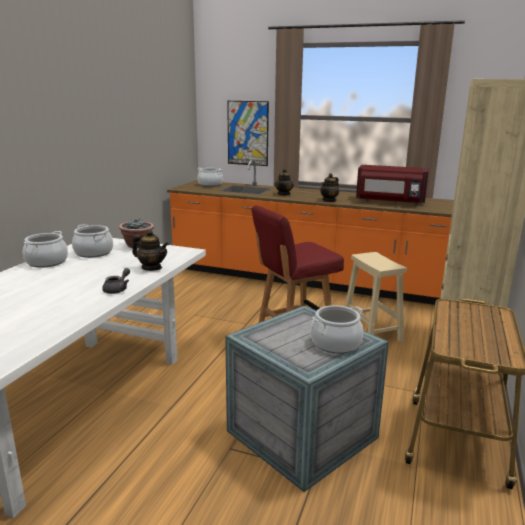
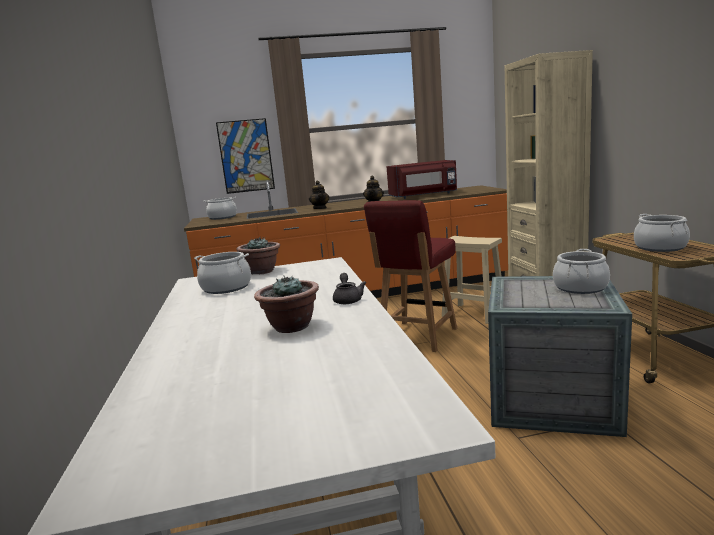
camera: 30 degrees left, 5 degrees down
(47, 262) = (189, 308): cooking pot -> cooking pot (660, 247)
(49, 298) = (291, 327): none -> potted plant
(151, 268) = (331, 279): teapot -> none

